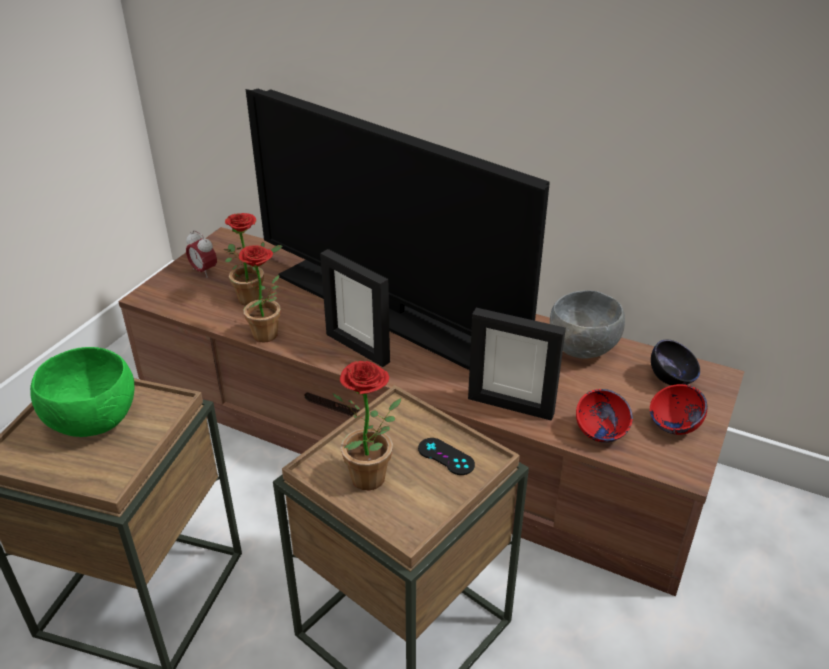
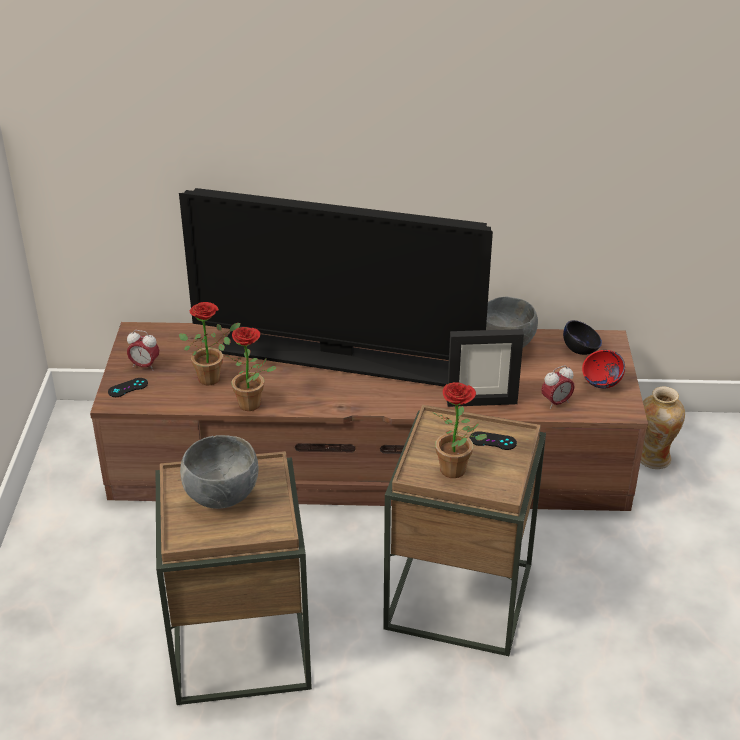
camera: 25 degrees left, 0 degrees up
(92, 422) = (221, 496): green bowl -> grey bowl
(171, 287) = (128, 388): none -> black game controller
(358, 347) = (334, 392): picture frame -> none
(600, 433) = (556, 403): red bowl -> alarm clock
(740, 539) = (654, 459): none -> vase

